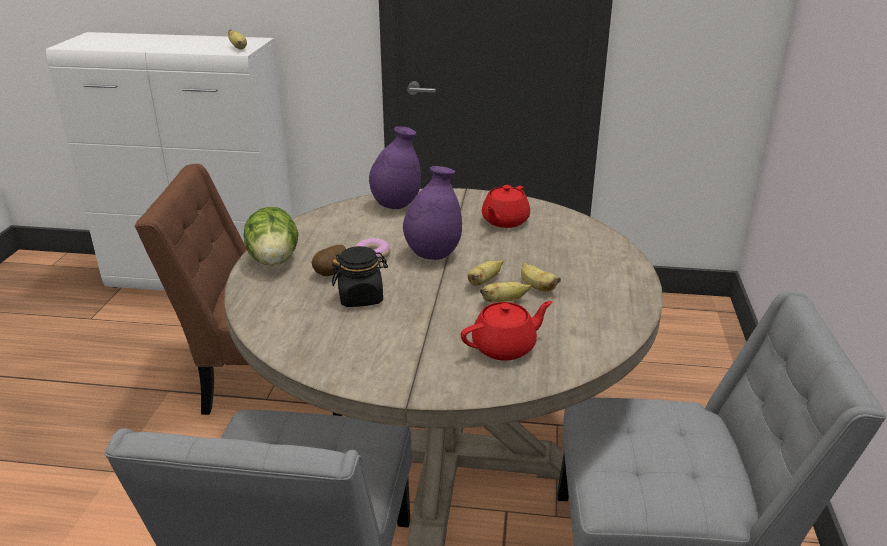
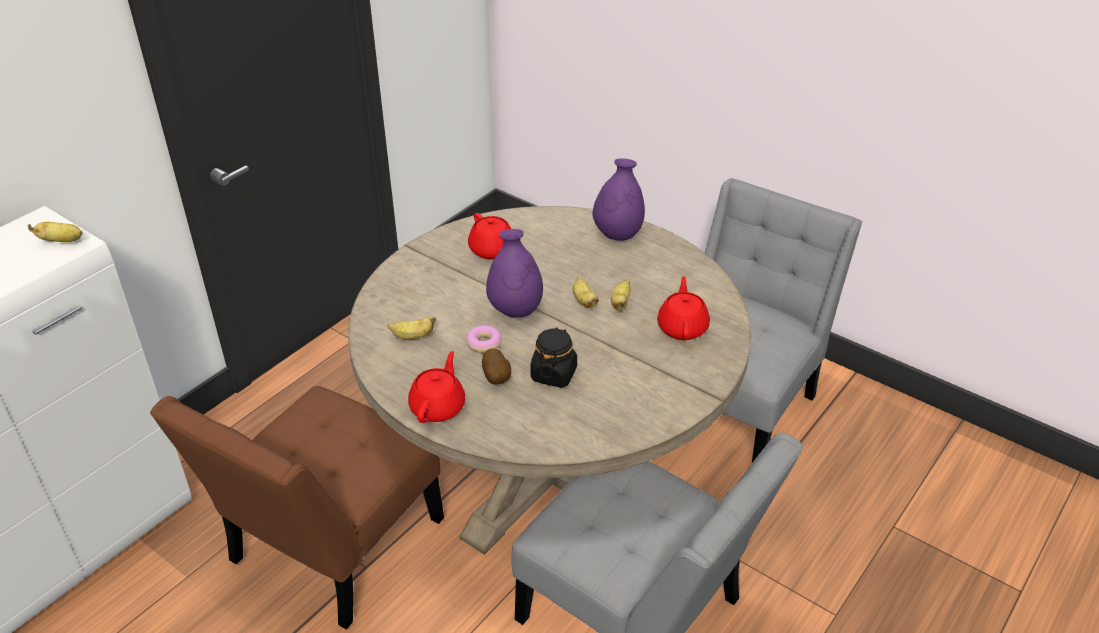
camera: 60 degrees left, 10 degrees up
(274, 260) = (438, 407): lettuce -> red teapot
(396, 205) = (396, 297): purple vase -> purple vase (618, 234)
(536, 287) = (613, 279): banana -> banana (412, 336)

